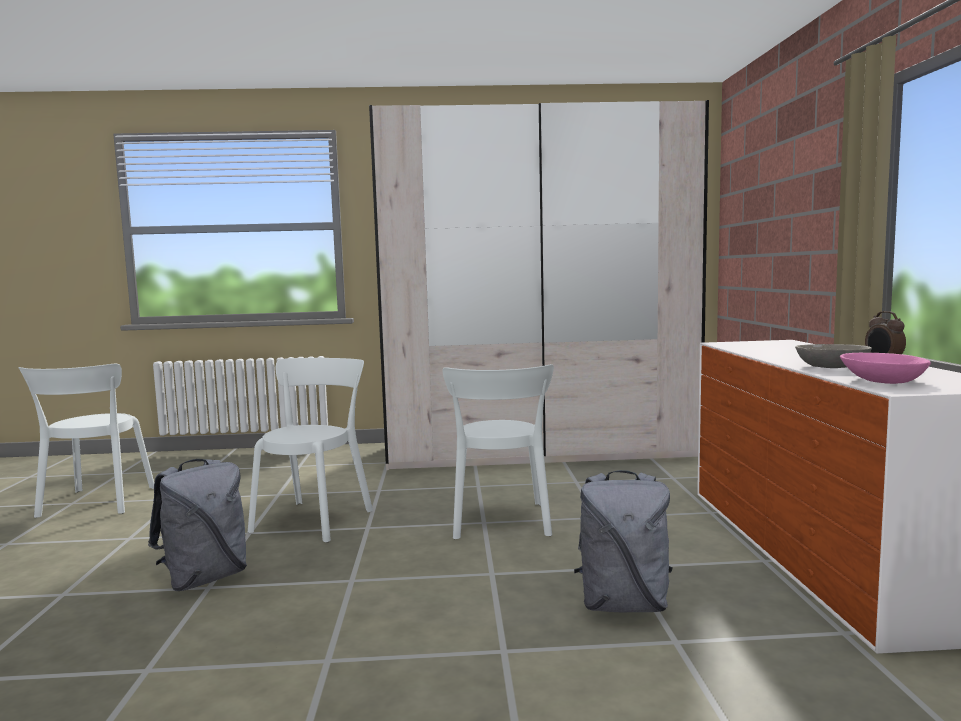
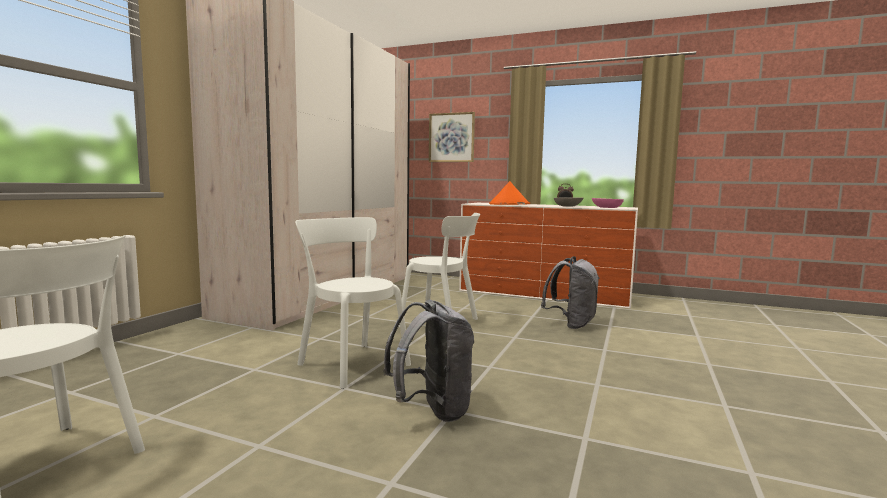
camera: 65 degrees left, 0 degrees up
(765, 350) = (509, 204): none -> orange hat
(791, 214) = (451, 137): none -> picture

